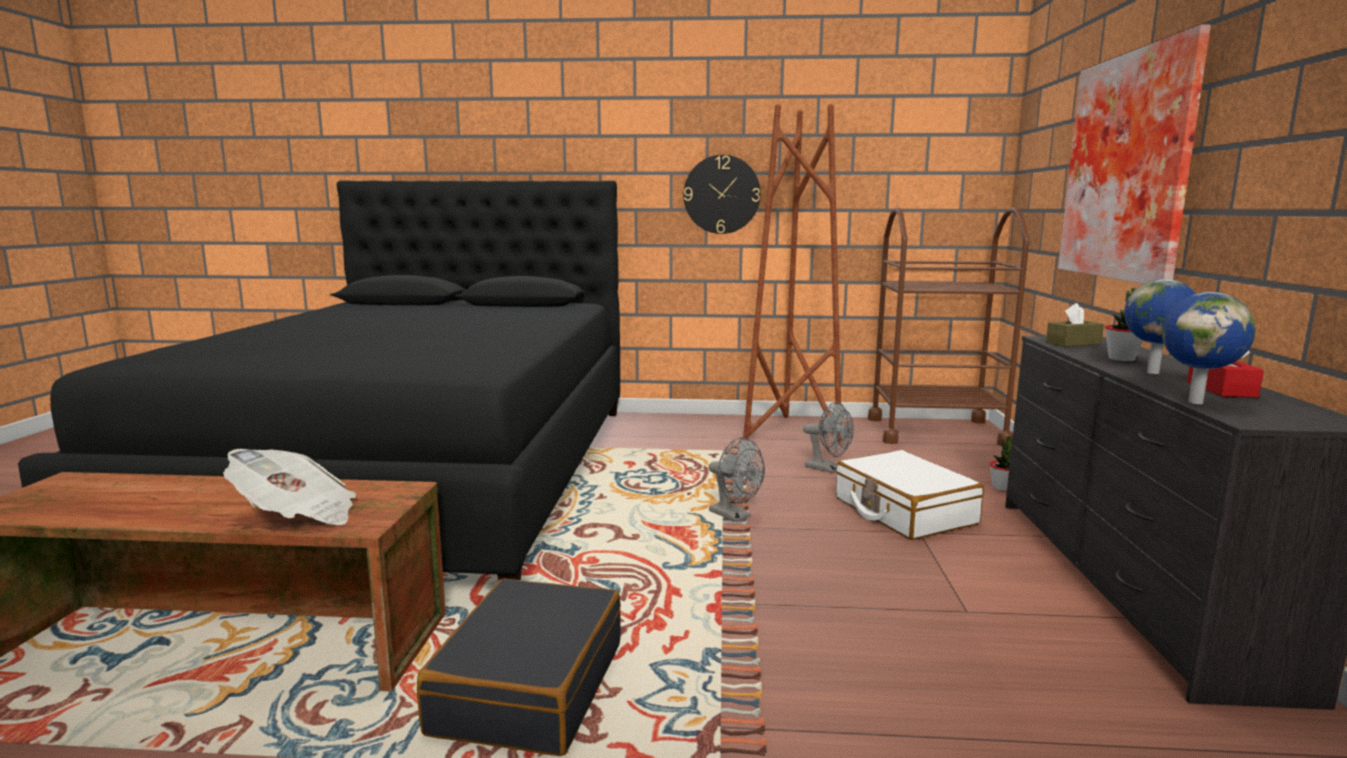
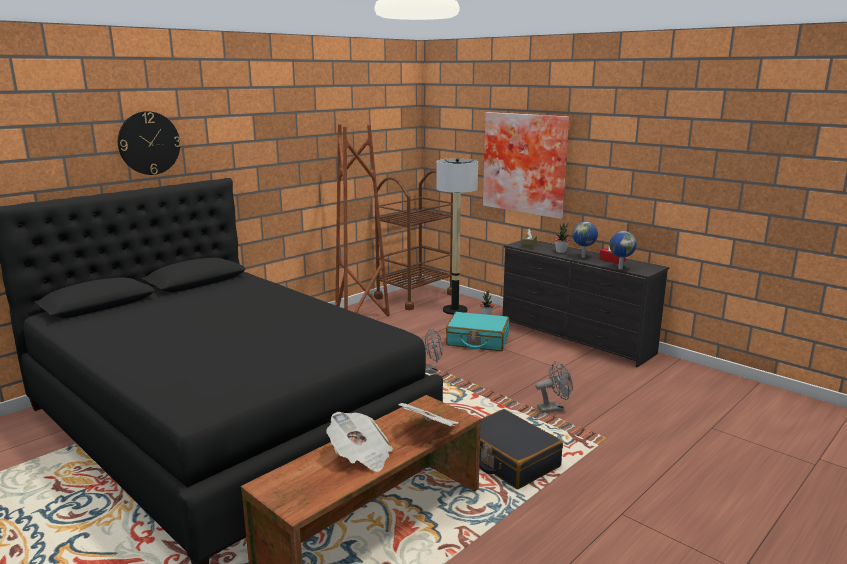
camera: 50 degrees left, 5 degrees up
(172, 501) = (360, 456): none -> newspaper
(721, 194) = (289, 177): wall clock -> wall clock (149, 143)
(828, 469) = (414, 332): grey fan -> grey fan (553, 408)
(903, 511) = (477, 340): white suitcase -> turquoise suitcase
(961, 464) = (455, 310): none -> floor lamp

